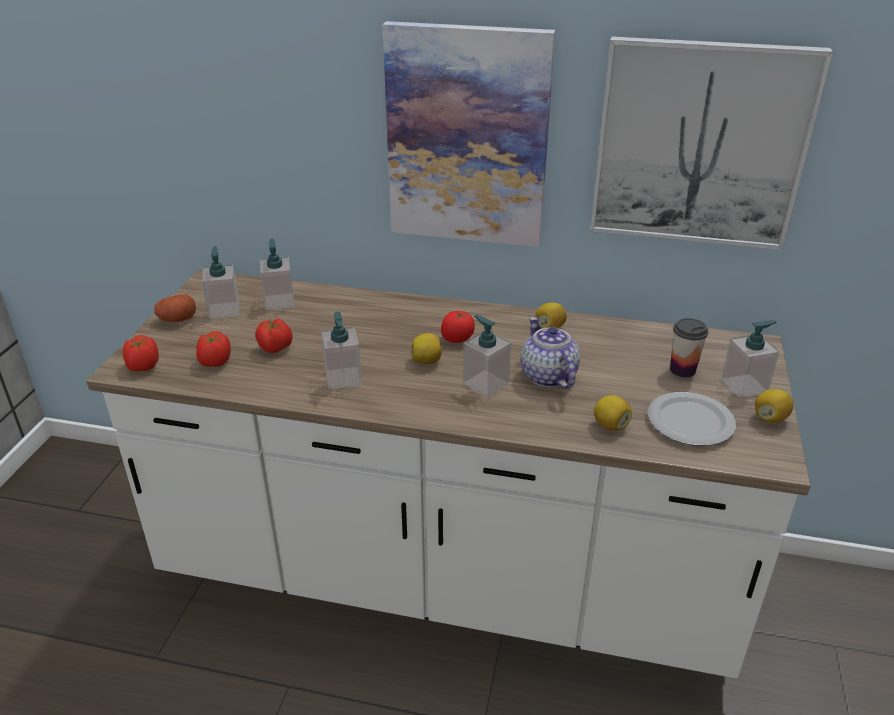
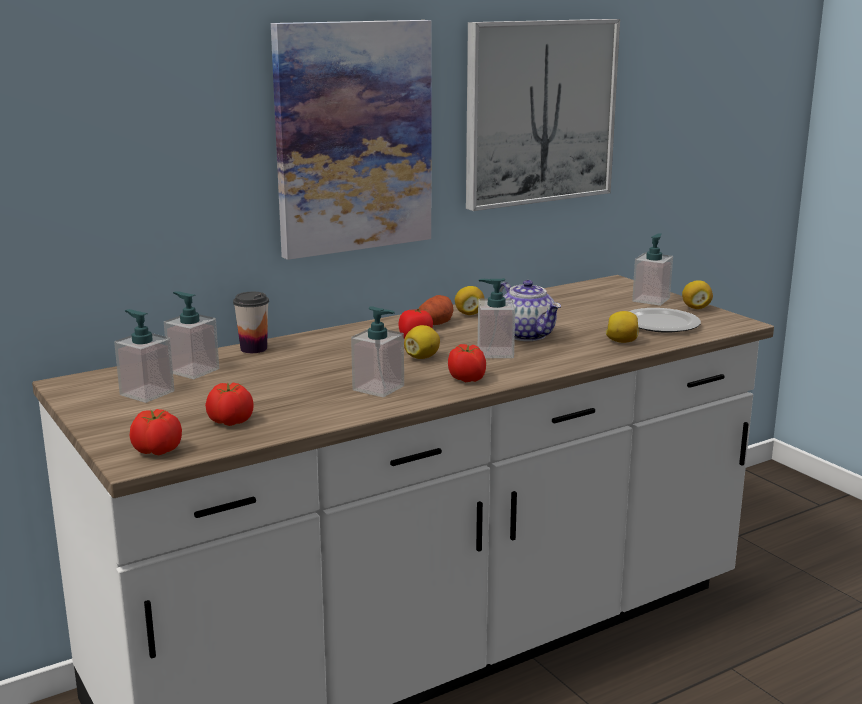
camera: 45 degrees left, 15 degrees down
(177, 319) = (107, 414): potato -> potato (435, 324)
(276, 348) = (269, 395): tomato -> tomato (467, 379)
(547, 376) = (527, 335): teapot -> teapot turned 150 degrees counterclockwise
(682, 370) = (602, 305): cup -> cup (253, 349)

